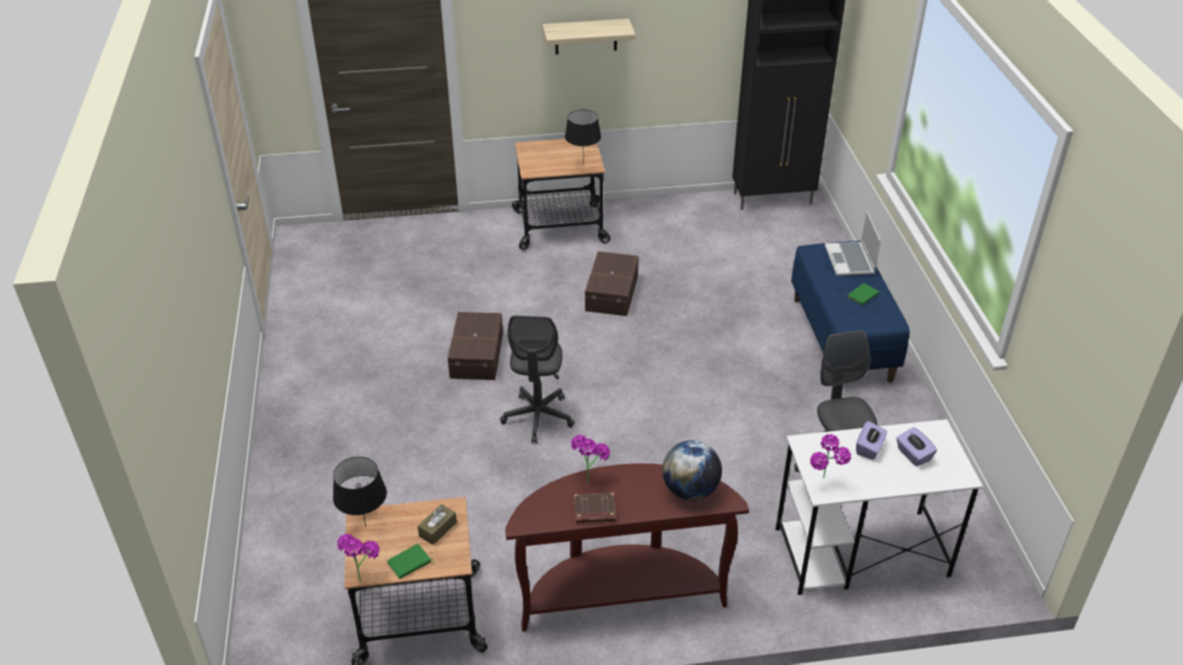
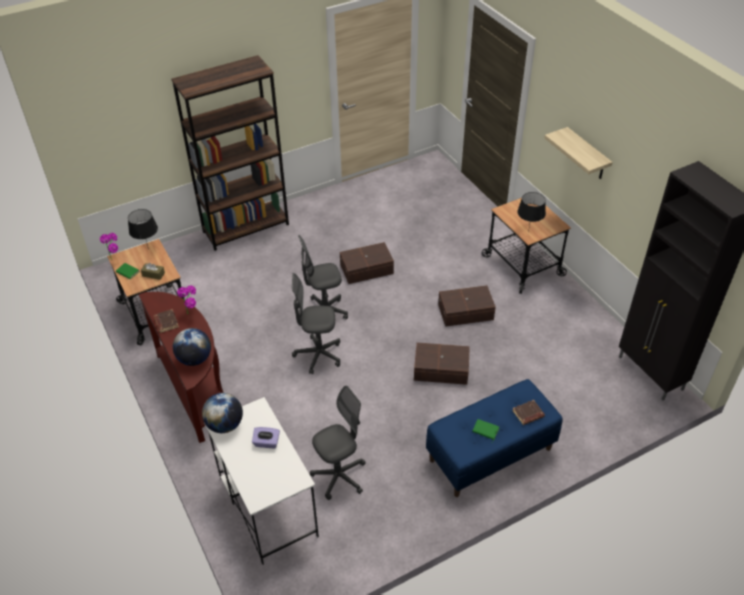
camera: 70 degrees right, 5 degrees up
(286, 462) = (246, 228): none -> brown bookcase
(617, 442) = (318, 355): none -> grey office chair
(699, 339) = (441, 370): none -> brown storage box
(825, 483) = (225, 425): potted plant -> globe
(850, 261) = (528, 414): laptop -> brown book
(913, 455) = (268, 469): purple tissue box -> none

